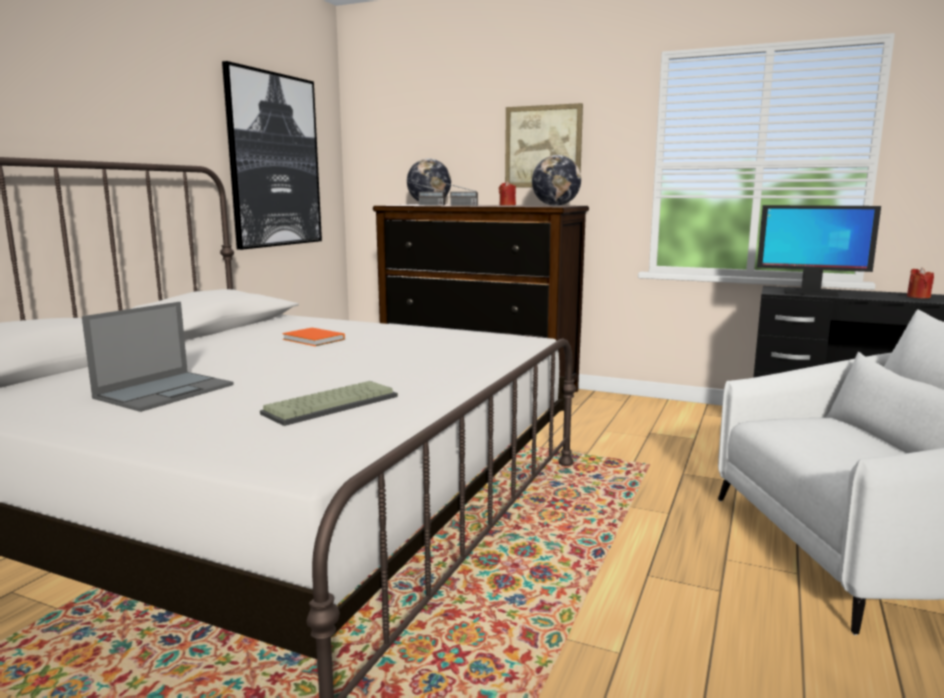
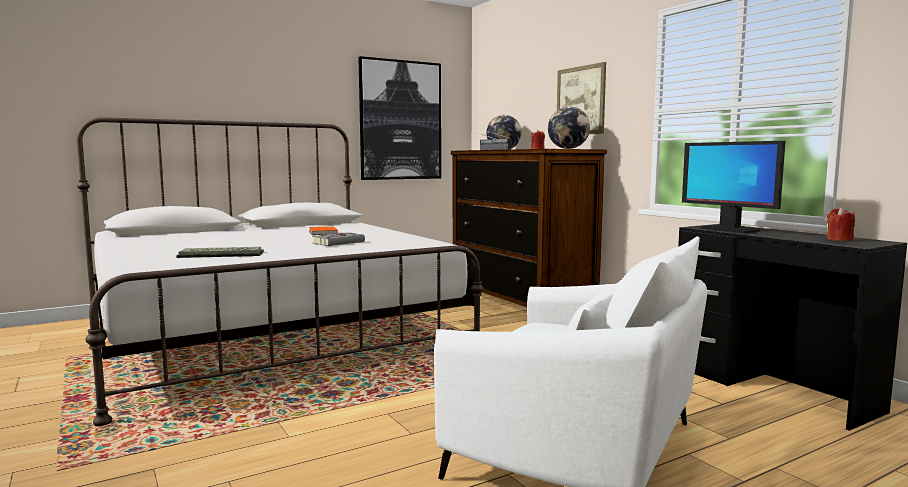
camera: 35 degrees right, 5 degrees down
(166, 391) = (185, 242): laptop -> none
(408, 354) = (339, 242): none -> grey book

